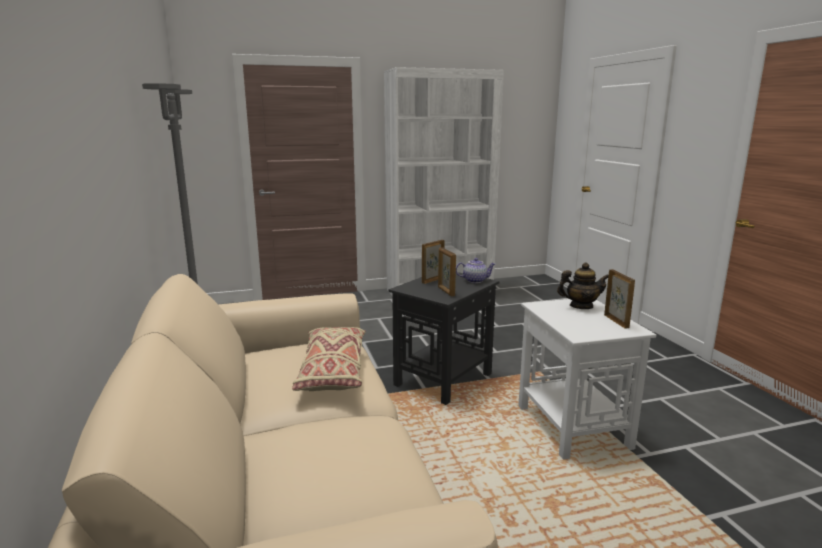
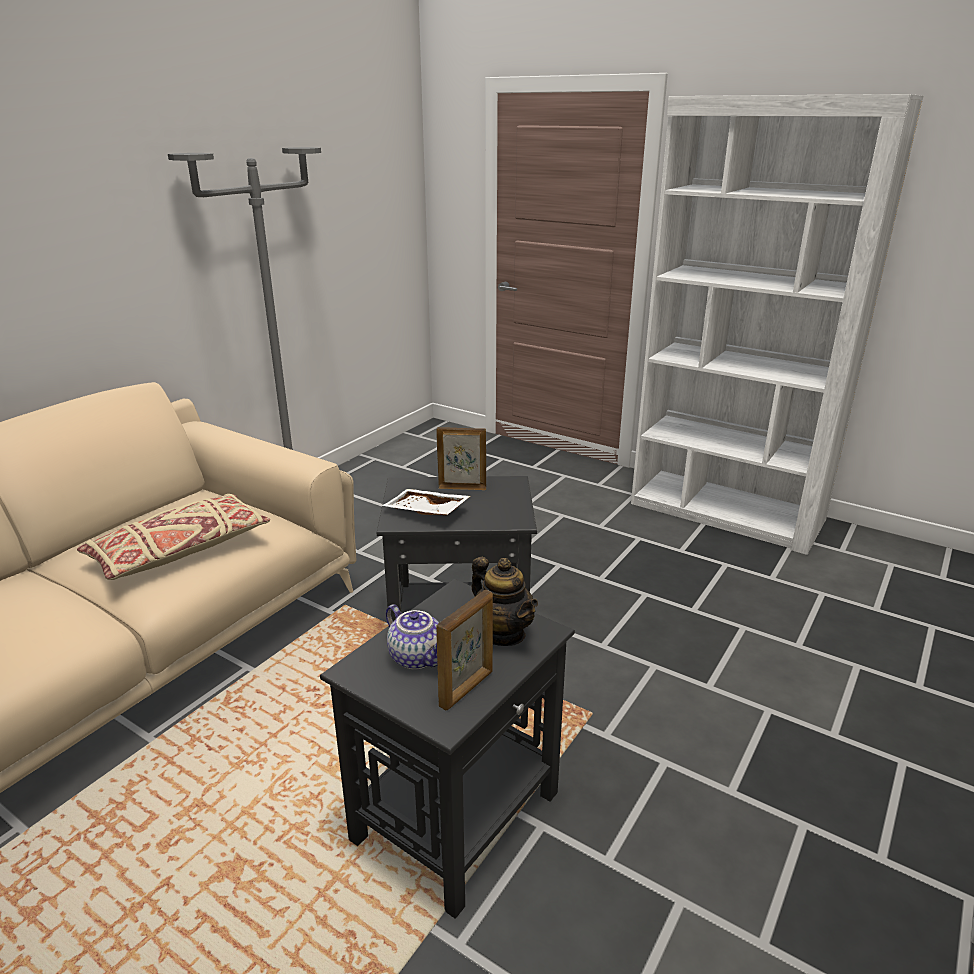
camera: 50 degrees right, 10 degrees up
(446, 291) = (425, 512): picture frame -> white tray
(475, 280) = (506, 513): teapot -> teapot (418, 657)
(572, 425) = (458, 814): white side table -> black side table

